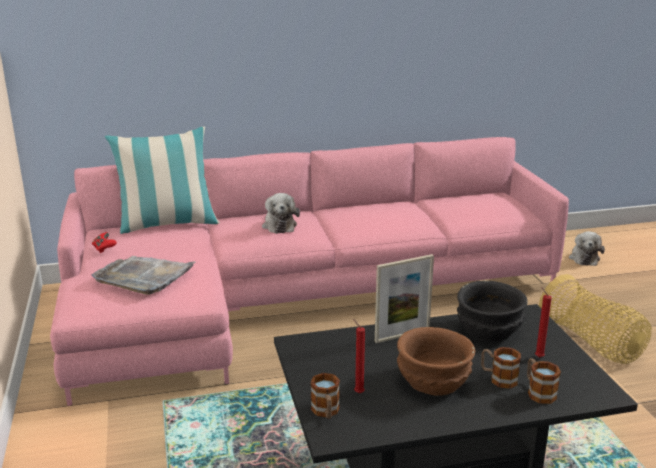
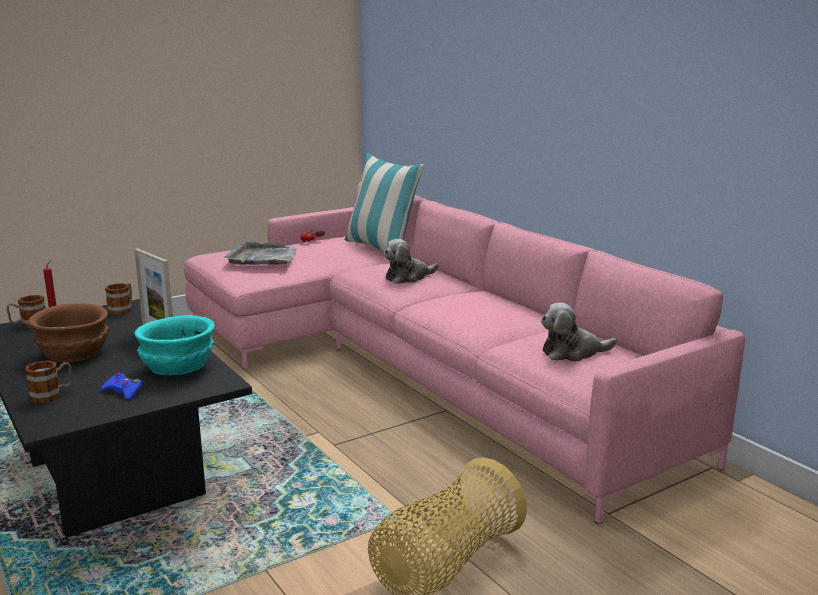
camera: 70 degrees right, 5 degrees down
(489, 330) = (177, 367): black bowl -> turquoise bowl
(498, 378) = (79, 377): mug -> mug (123, 309)
(538, 356) = (123, 391): red candle -> blue game controller
(584, 258) = (753, 549): plush toy -> plush toy (572, 352)

